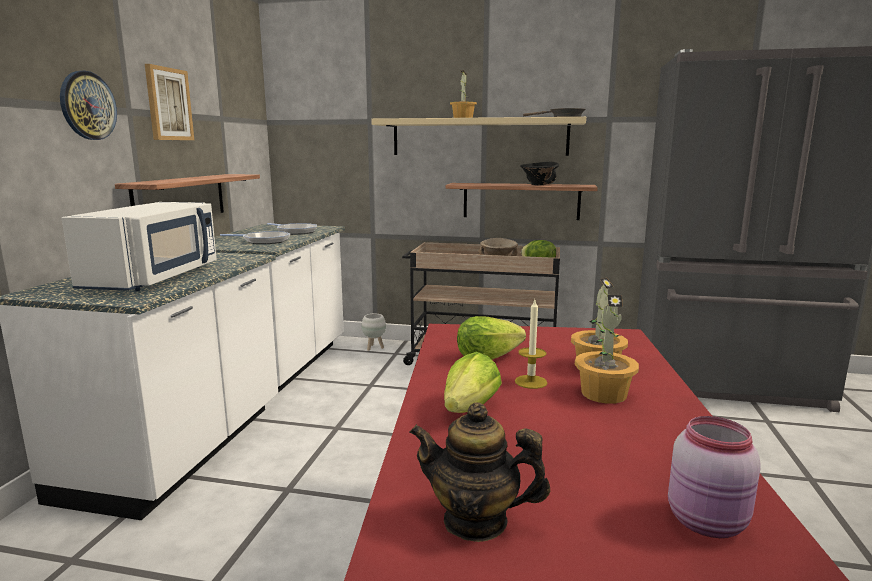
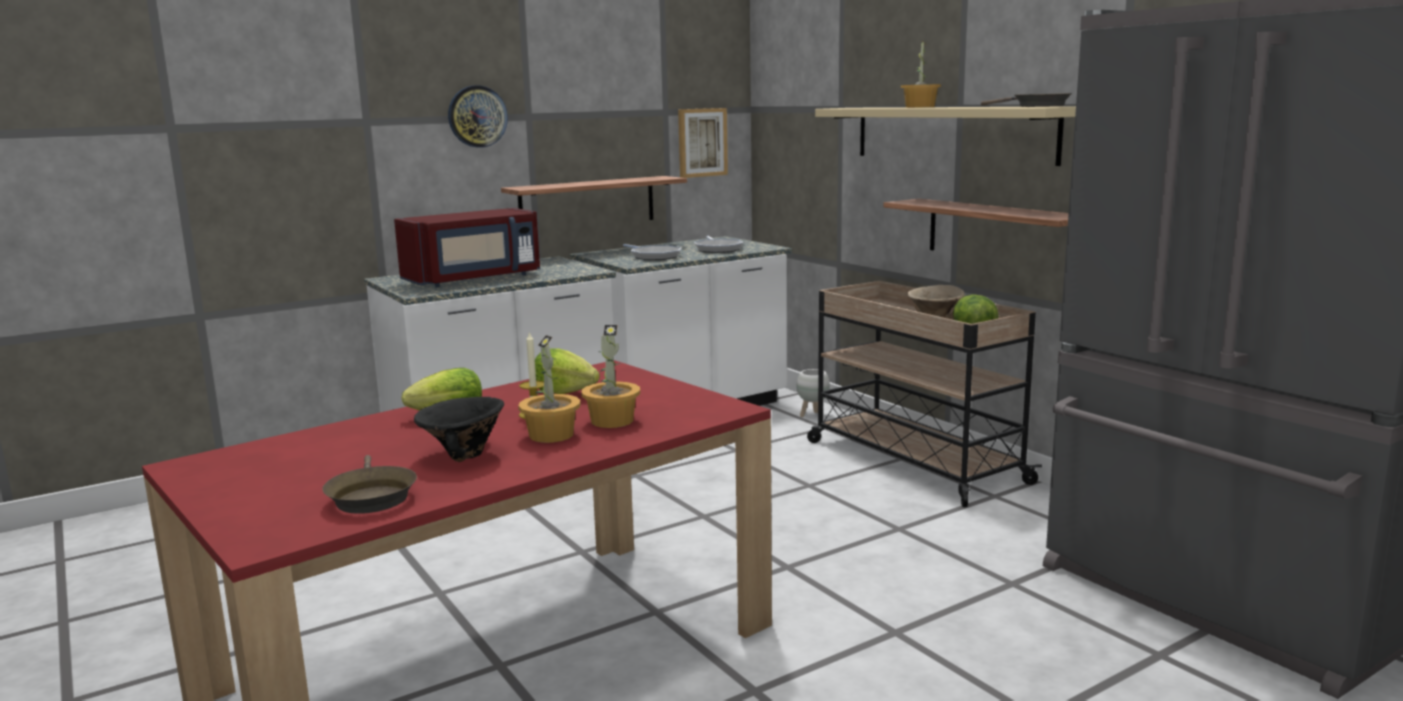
camera: 45 degrees right, 0 degrees up
(156, 278) = (474, 279): white microwave -> red microwave
(168, 104) = (580, 104): picture -> picture (702, 142)
(476, 521) = (296, 454): teapot -> none
(538, 185) = (997, 210): black bowl -> black bowl (462, 455)
(708, 523) = (370, 497): pink jar -> brown frying pan

